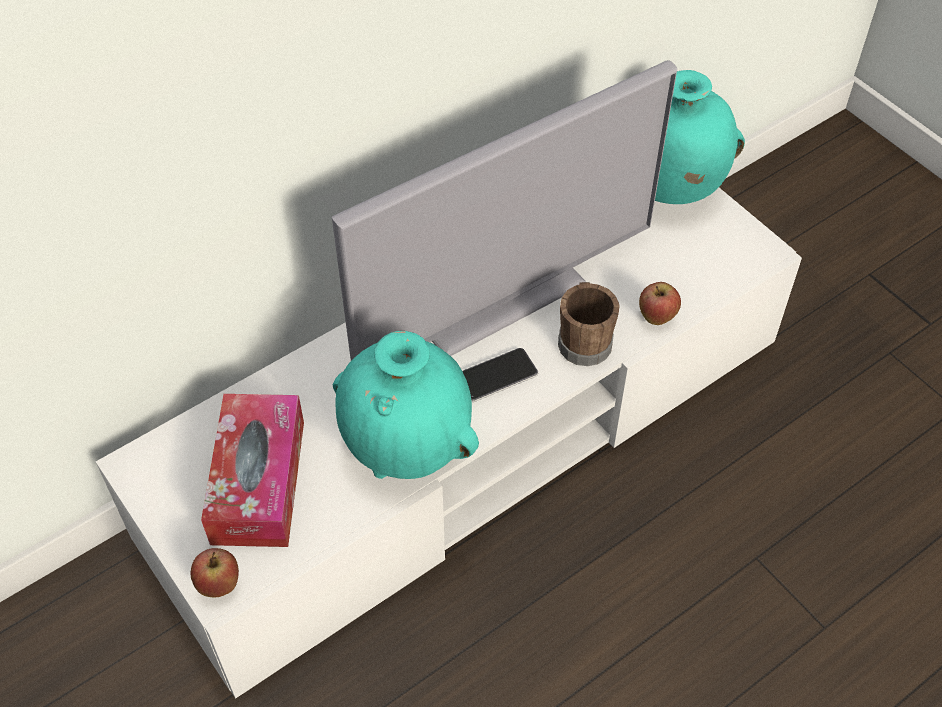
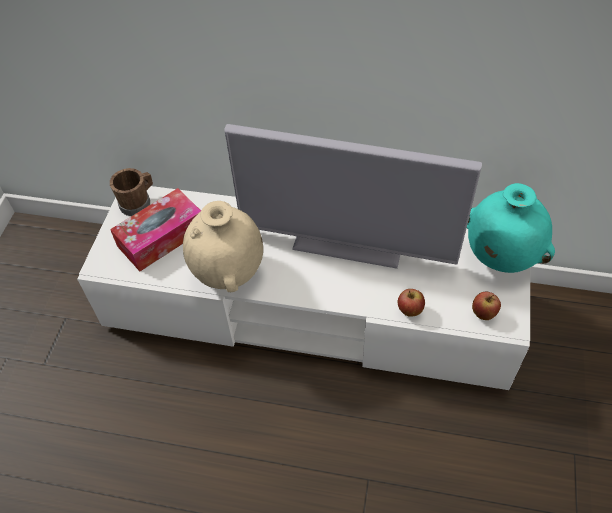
camera: 50 degrees right, 0 degrees up
(219, 585) = (101, 264): apple -> apple (483, 314)
(408, 449) = (228, 273): turquoise vase -> beige vase
(496, 376) = (302, 274): phone -> none
(584, 339) = (362, 292): brown mug -> brown mug (138, 202)

